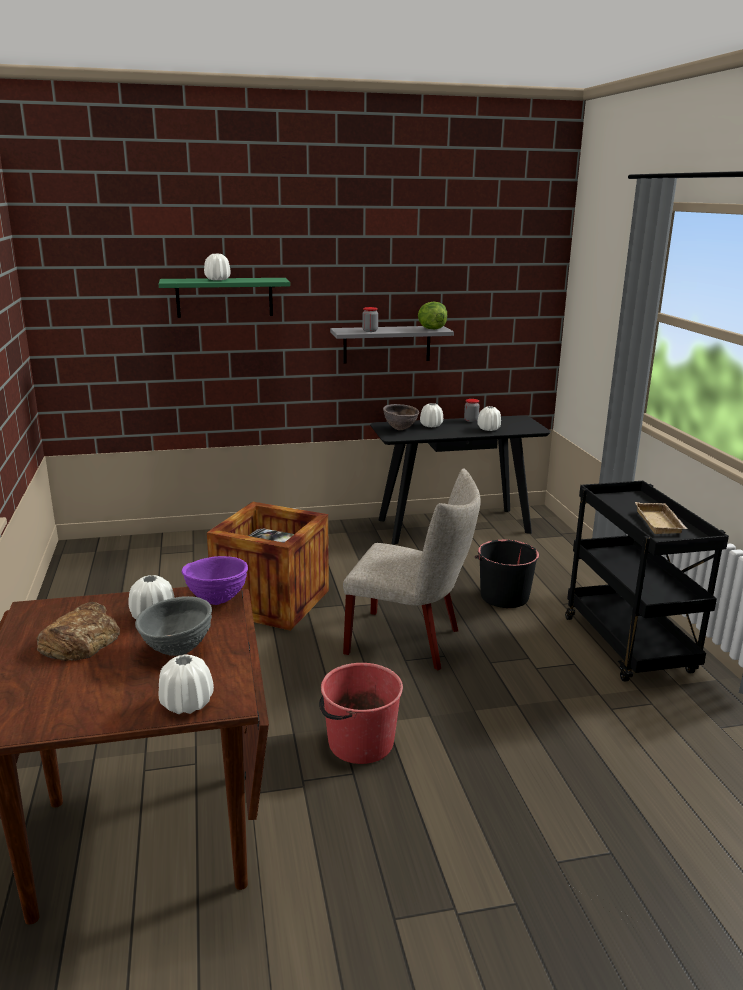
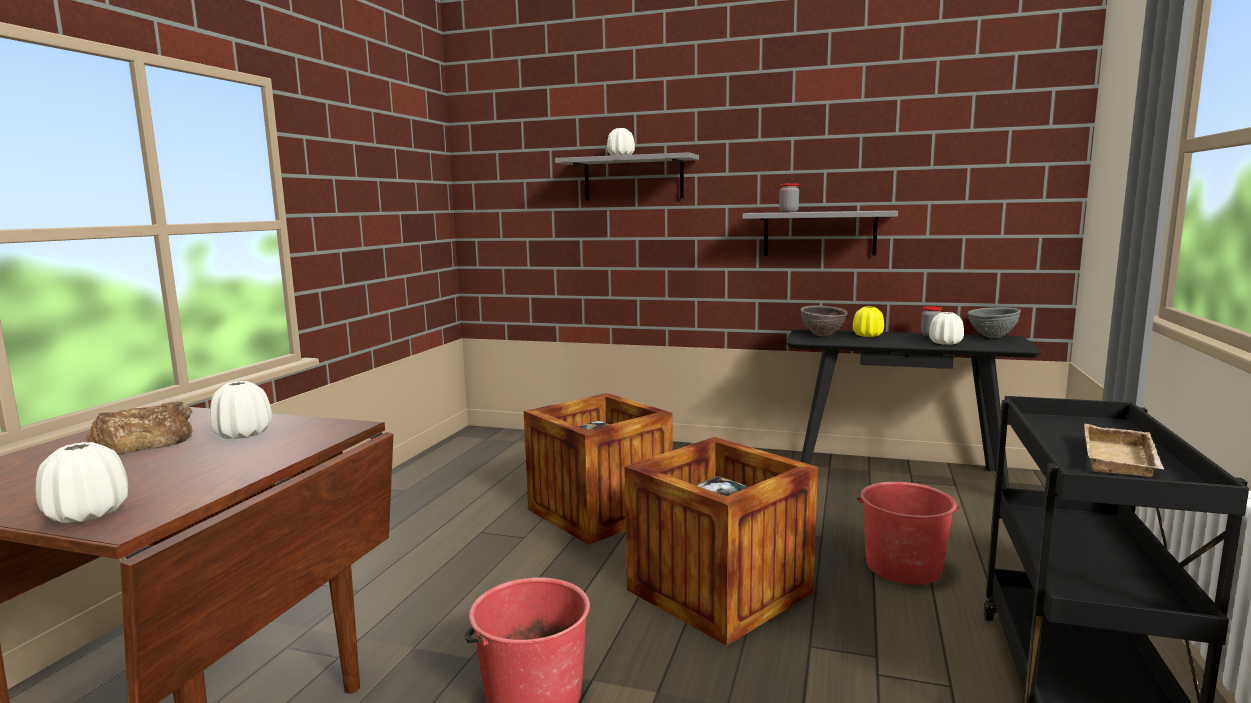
camera: 30 degrees right, 10 degrees down
(177, 651) = (194, 466): grey bowl -> grey bowl (991, 337)
(217, 601) = (327, 432): purple bowl -> none
(224, 297) = (633, 178): green shelf -> grey shelf
(411, 641) = (719, 591): beige chair -> crate
(431, 329) = (871, 210): lettuce -> none
(431, 425) = (868, 335): white vase -> yellow vase
(504, 596) = (903, 567): black bucket -> red bucket

